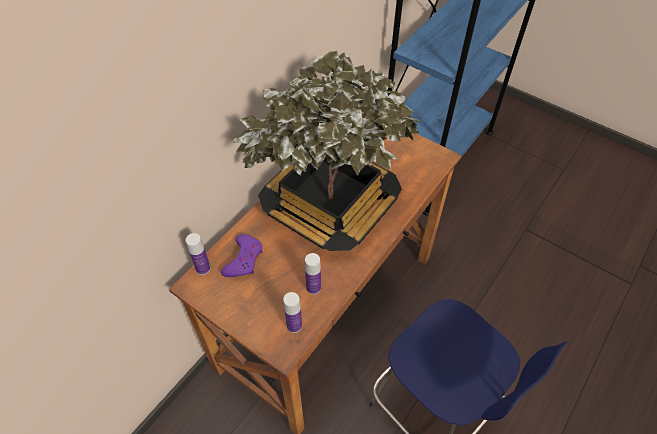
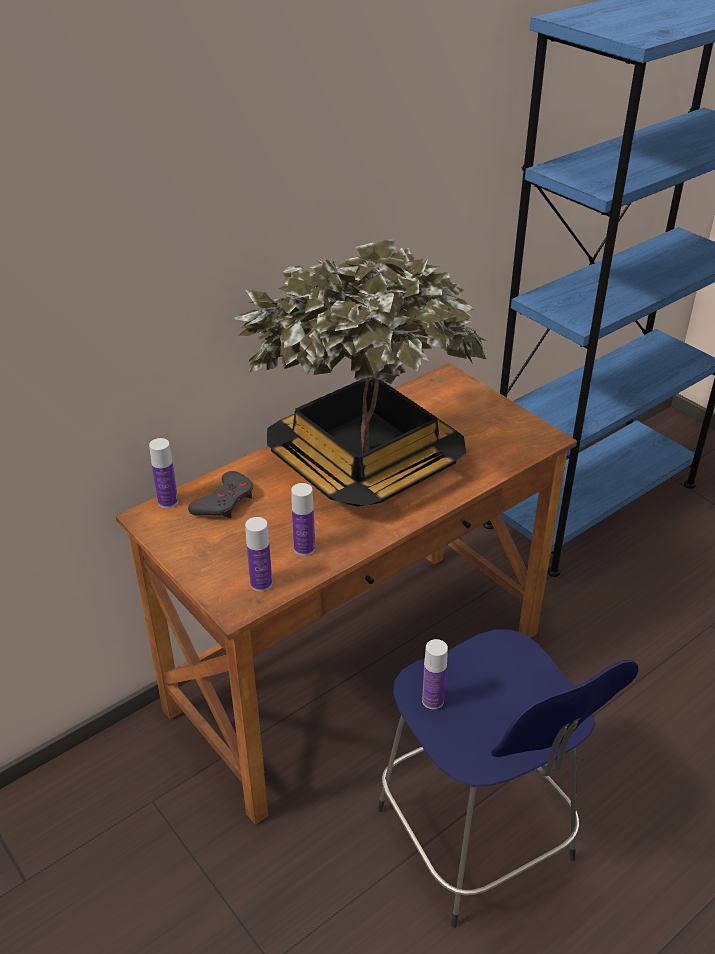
camera: 15 degrees right, 15 degrees down
(244, 259) = (224, 501): purple game controller -> grey game controller
(417, 367) = (432, 700): none -> bottle

